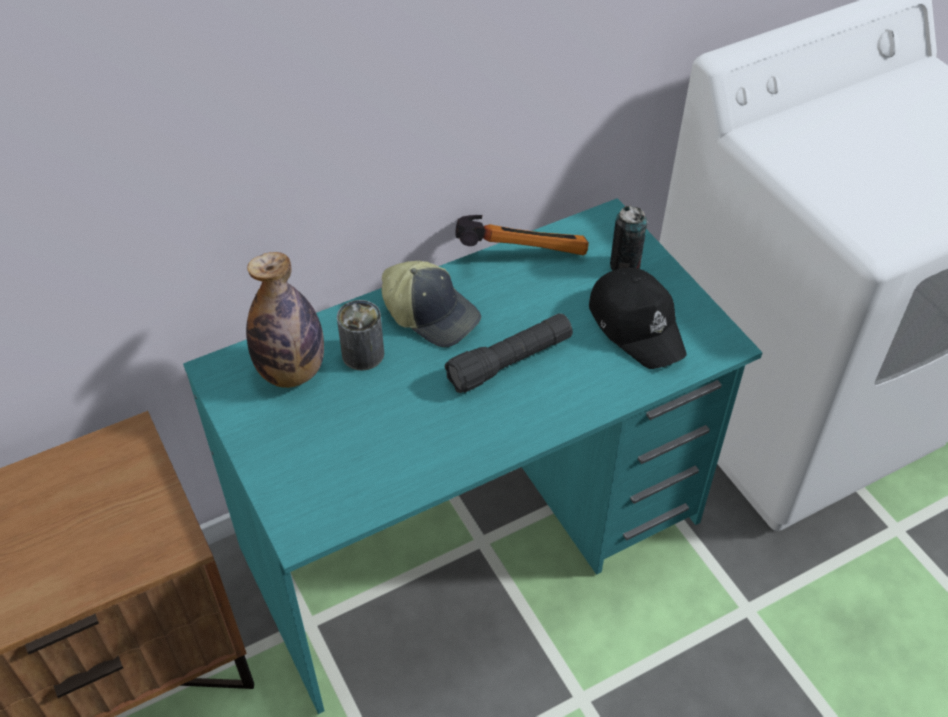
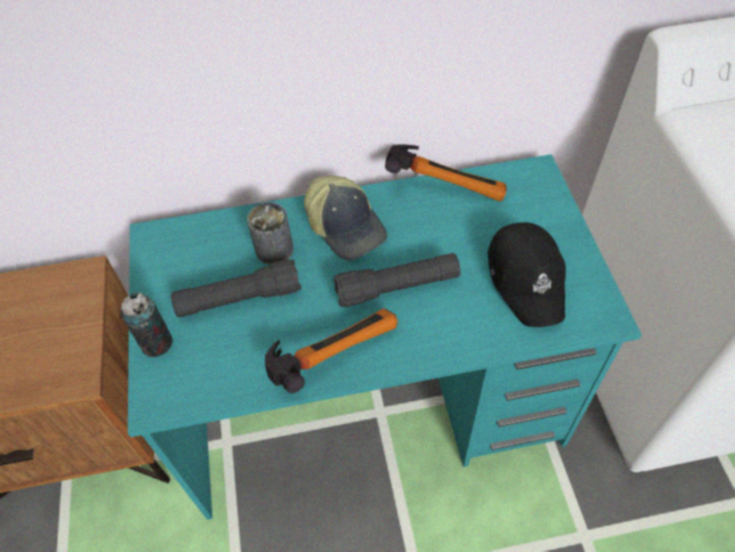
camera: 20 degrees right, 5 degrees up
(291, 372) = (210, 252): bottle -> none
(346, 411) = (239, 299): none -> black flashlight
(466, 439) = (330, 352): none -> hammer
(625, 265) = (535, 219): can -> can (157, 343)

